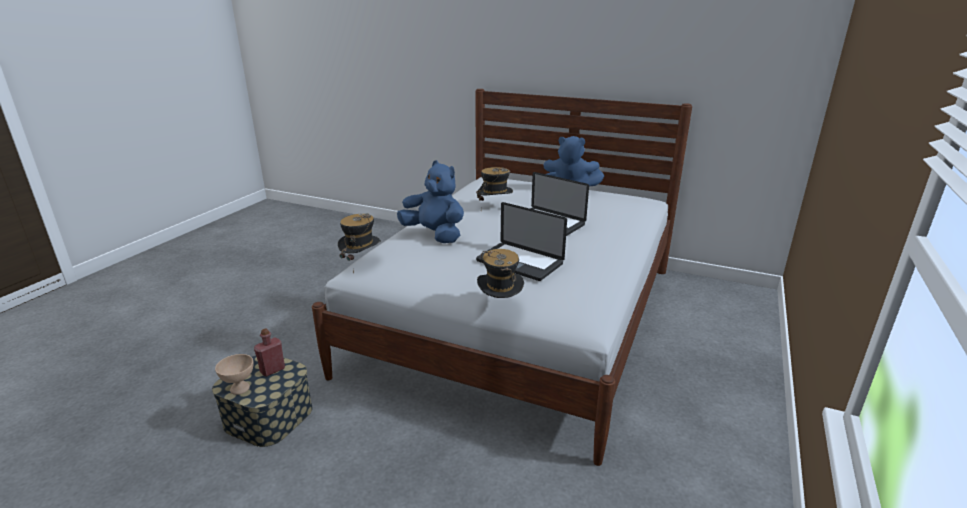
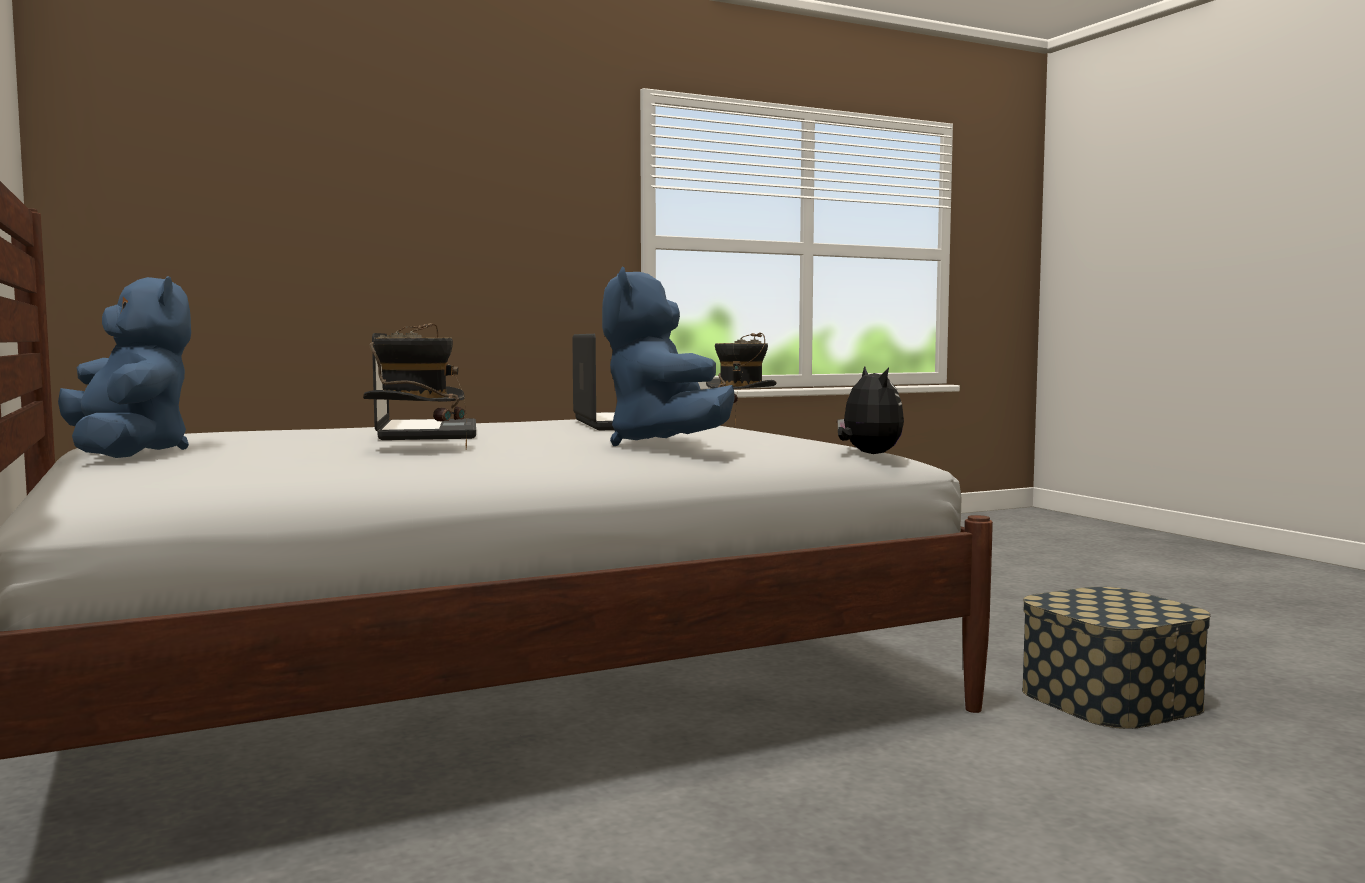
camera: 140 degrees left, 20 degrees down
(239, 389) = (1153, 603): beige bowl -> none
(272, 370) = (1090, 607): red bottle -> none
(361, 263) = (868, 454): hat -> plush toy

